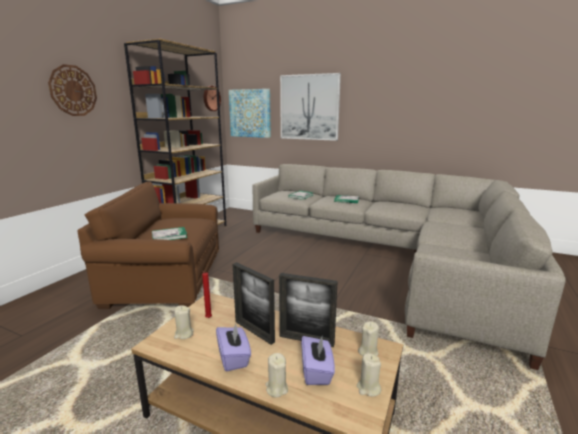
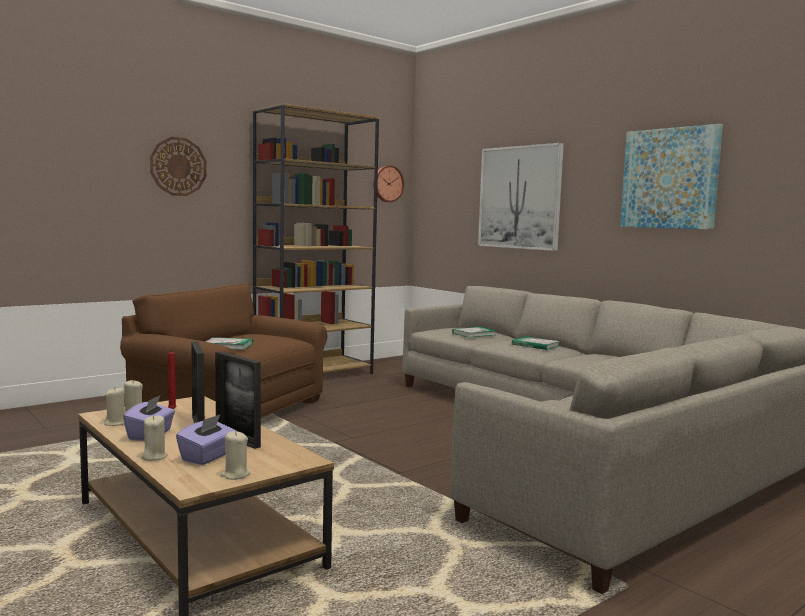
camera: 25 degrees right, 10 degrees down
(250, 113) = (442, 207): picture -> picture (670, 178)
(368, 352) = (283, 458): beige candle -> beige candle (116, 423)

